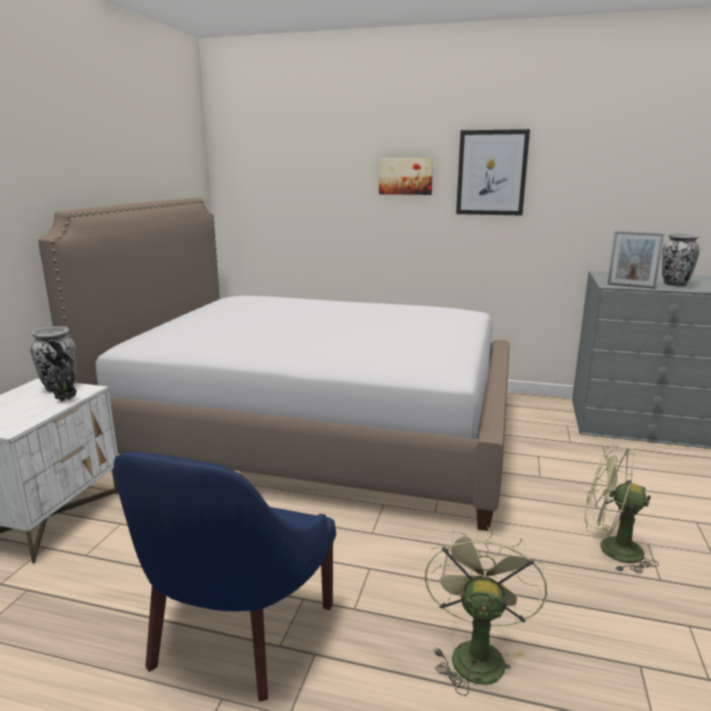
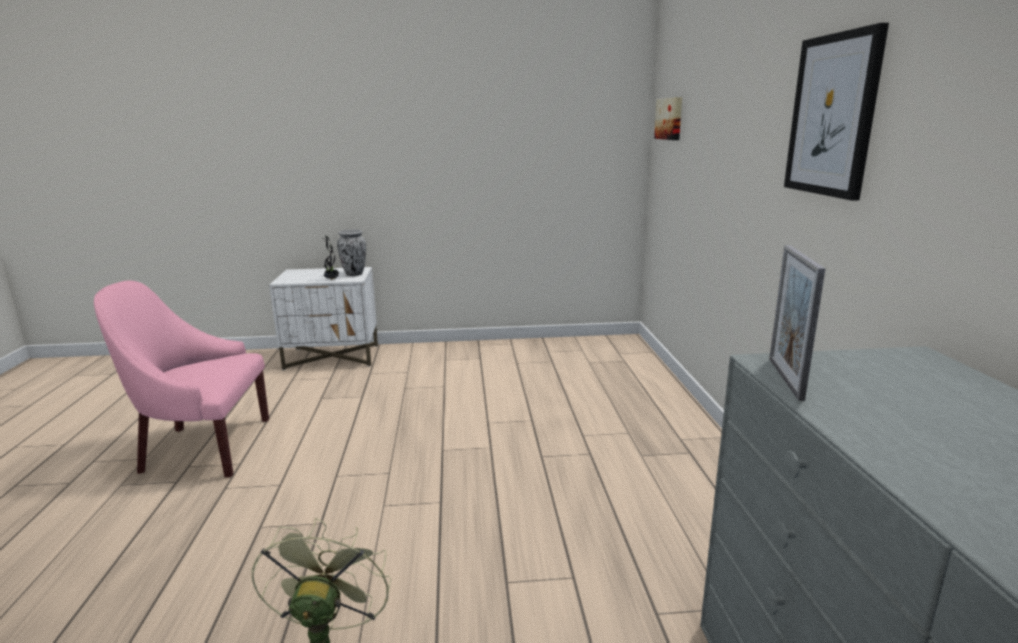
camera: 70 degrees right, 0 degrees up
(234, 635) = (203, 447): blue armchair -> pink armchair
(315, 431) = (523, 408): bed -> none
(406, 176) = (755, 122): picture -> picture (670, 119)
(476, 652) = (157, 559): green fan -> none
(674, 284) = (900, 425): vase -> none

